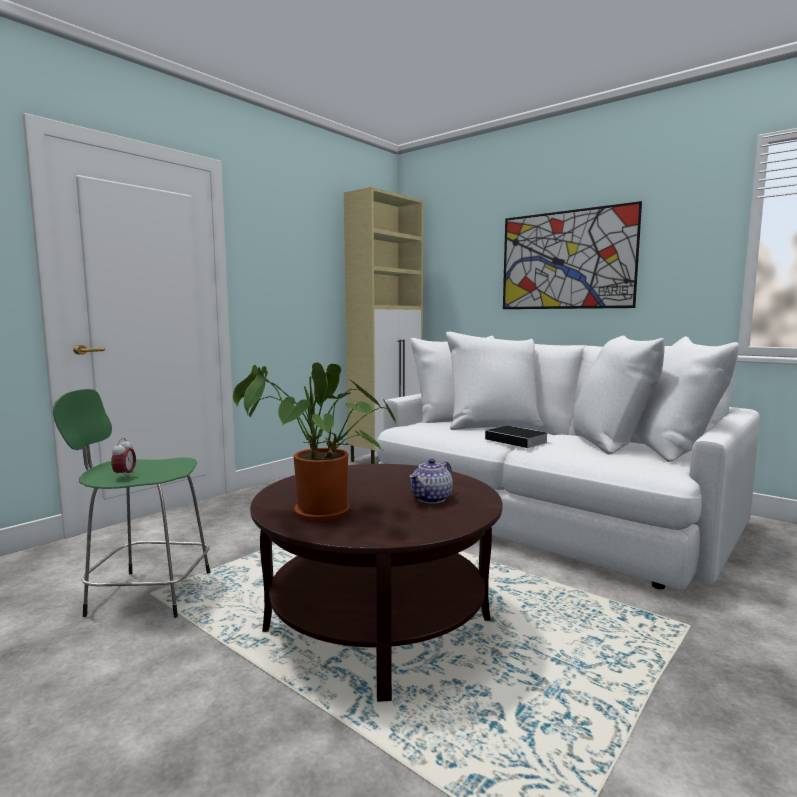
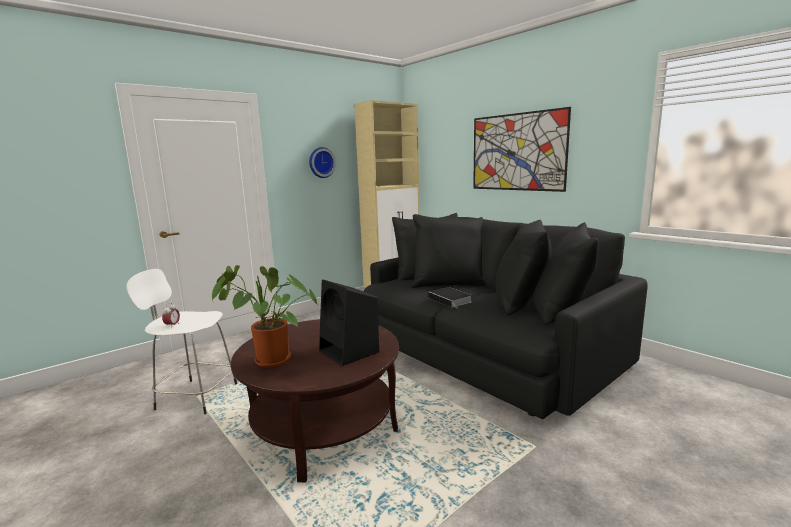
camera: 10 degrees right, 5 degrees up
(146, 593) = (195, 396): green stool -> white stool
(299, 267) = (321, 162): none -> wall clock
(432, 499) = (350, 352): teapot -> black speaker
(551, 515) = (487, 350): white sofa -> black sofa

